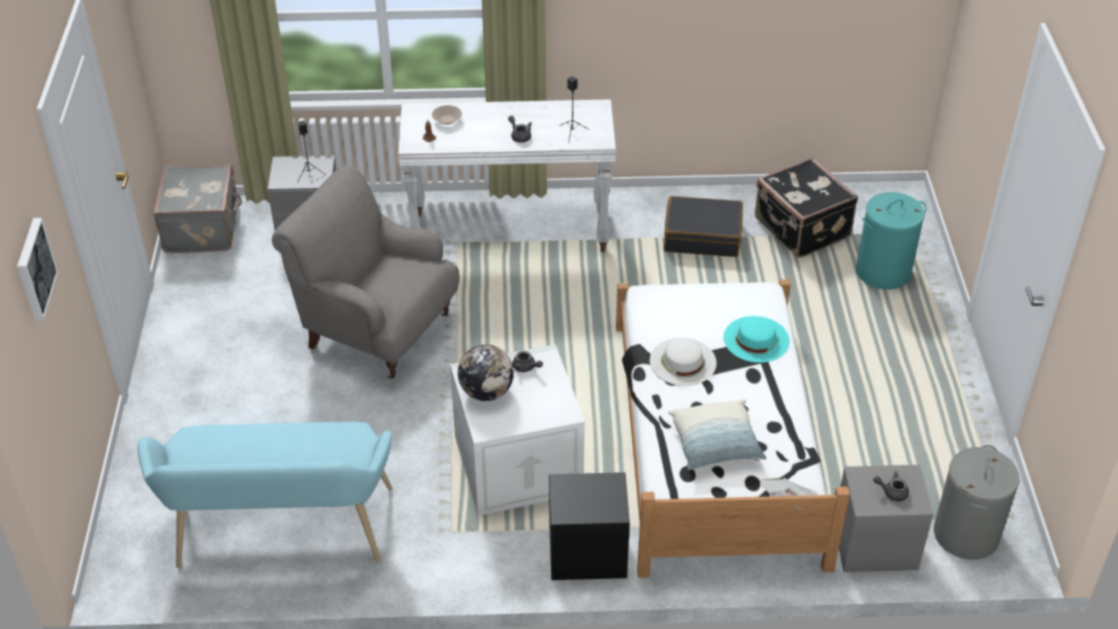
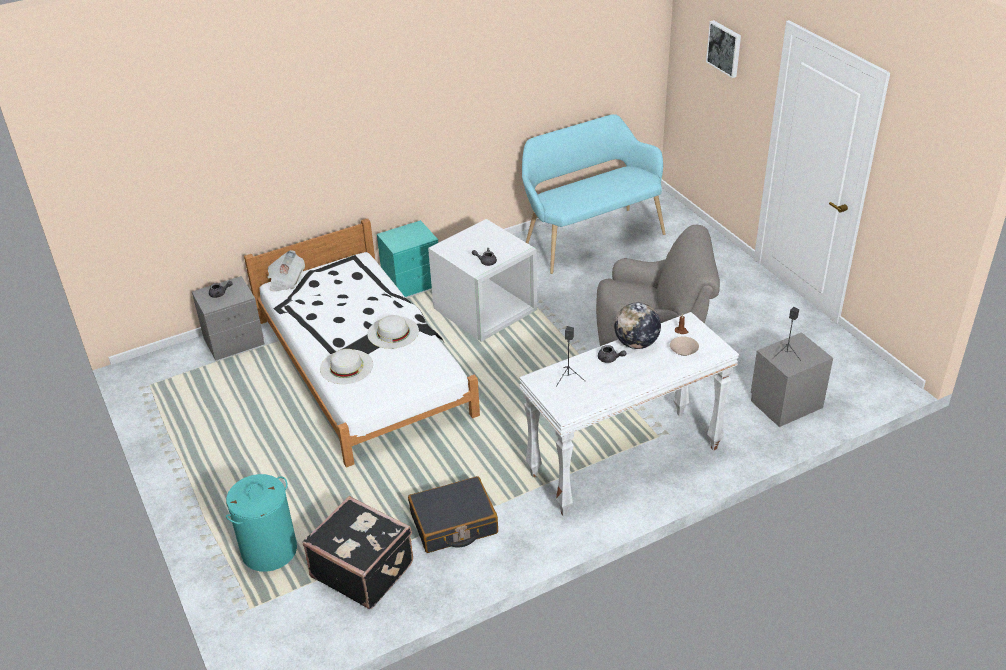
camera: 155 degrees right, 5 degrees down
(203, 228) = (861, 373): grey suitcase -> none
(486, 392) = (500, 242): globe -> globe (636, 343)
(587, 554) = (411, 283): black nightstand -> turquoise nightstand
(716, 445) = (345, 293): pillow -> none
(756, 339) = (346, 366): turquoise hat -> white hat
(966, 535) = (173, 367): grey laundry basket -> none

